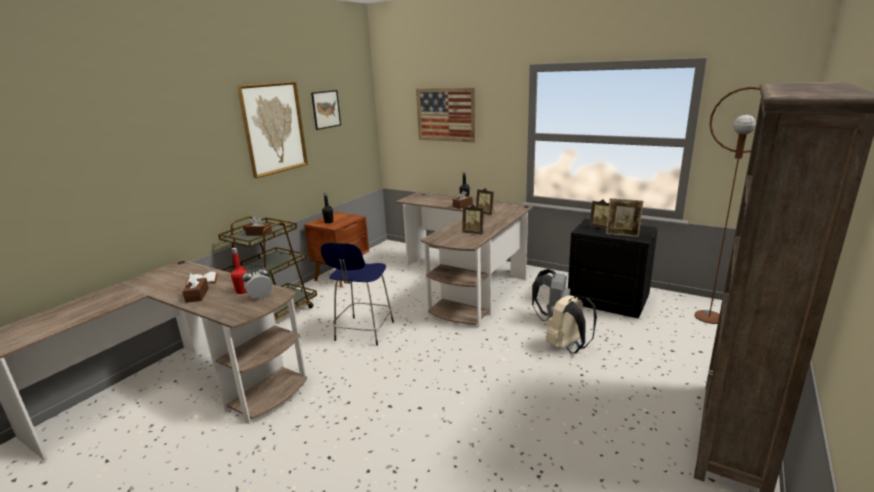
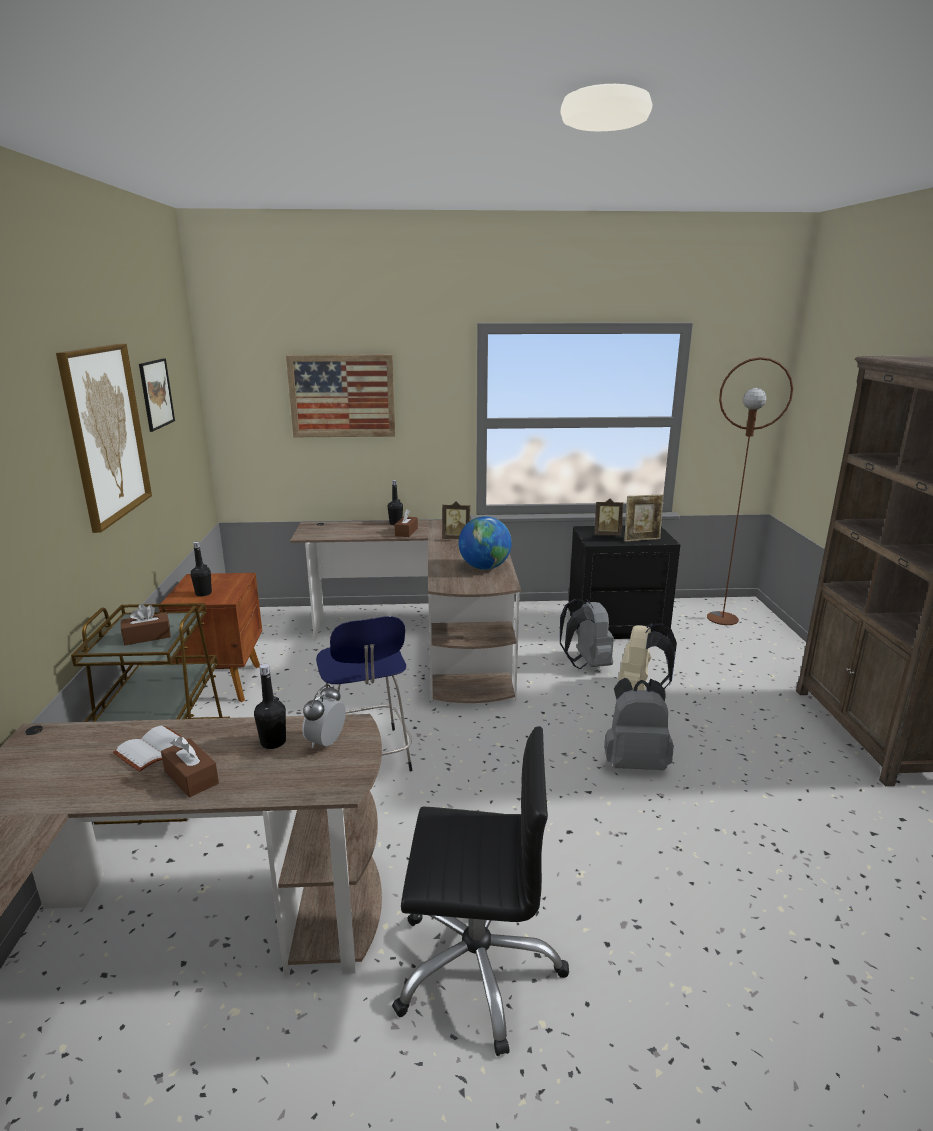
camera: 35 degrees left, 0 degrees up
(243, 291) = (273, 742): red bottle -> black bottle
(297, 448) = (477, 967): none -> black office chair
(473, 233) = (484, 567): picture frame -> globe
(508, 387) = (634, 762): none -> grey backpack

